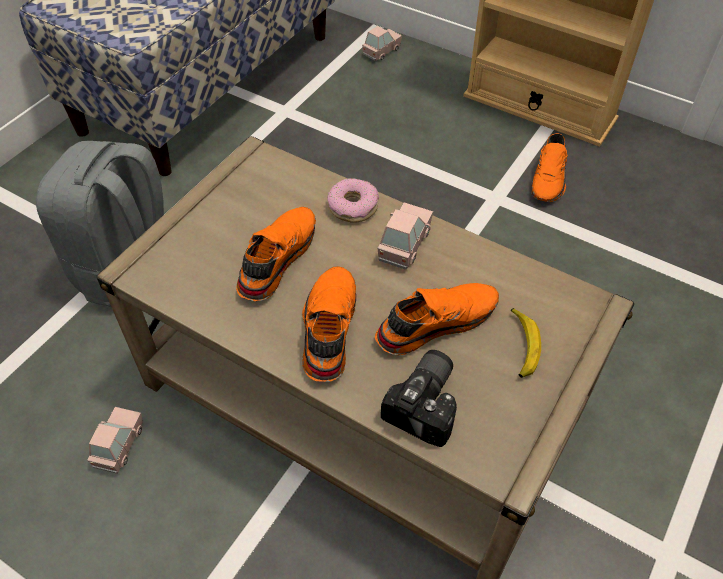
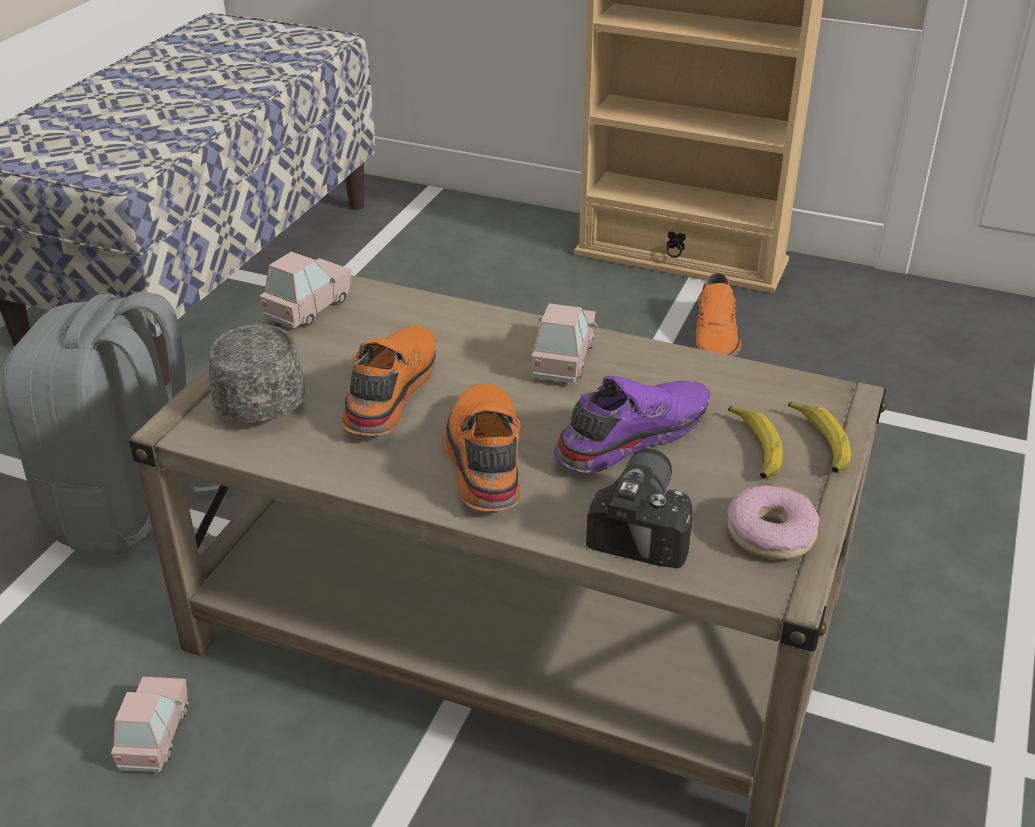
camera: 10 degrees left, 15 degrees down
(189, 246) = (259, 391): none -> grey cap
(353, 206) = (480, 327): donut -> donut (771, 533)
(382, 51) = (448, 214): pink toy car -> pink toy car (309, 308)
(435, 322) = (630, 436): orange shoe -> purple shoe
(571, 349) = (819, 443): none -> banana

